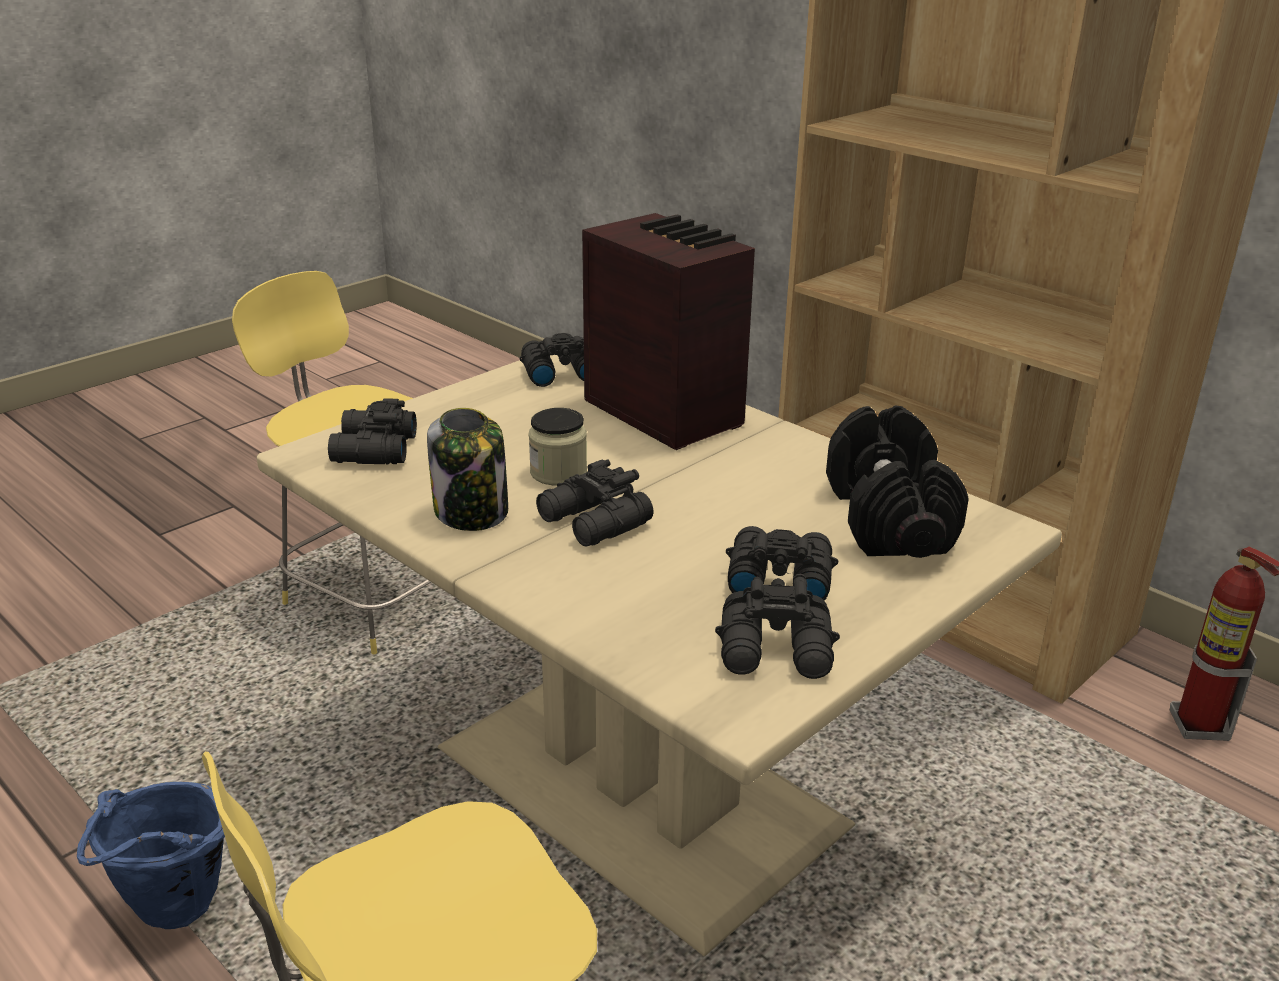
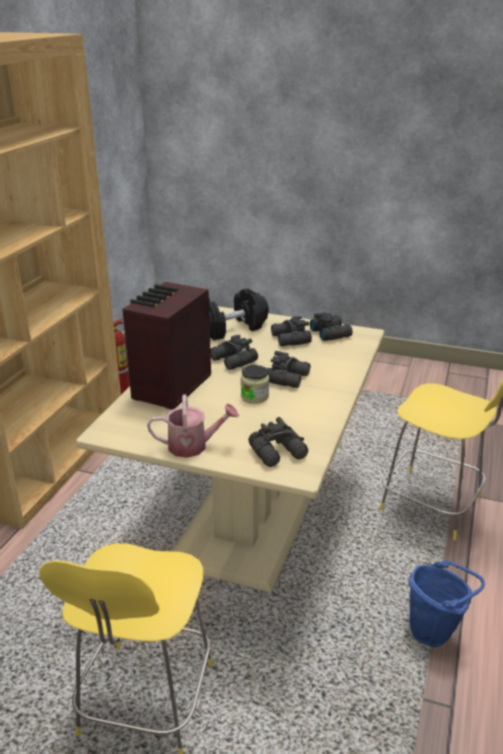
camera: 115 degrees left, 0 degrees up
(470, 398) = (193, 446): none -> watering can
(472, 512) = (308, 405): jar -> none
(559, 373) = (138, 429): black binoculars -> black binoculars (233, 361)

